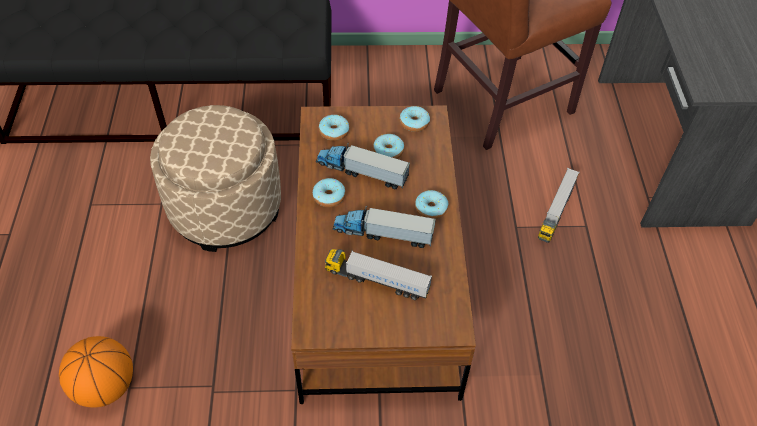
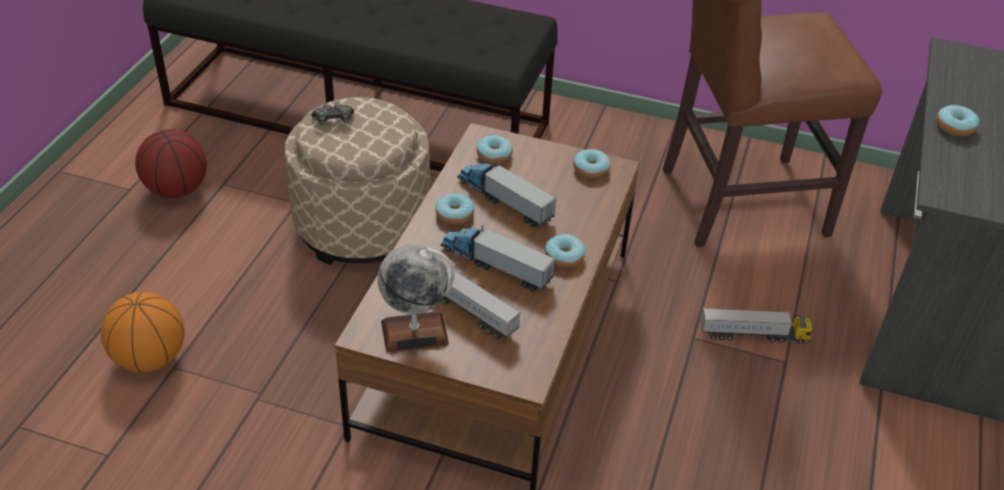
camera: 20 degrees right, 10 degrees down
(52, 221) = (177, 189): none -> basketball
(188, 136) = (333, 120): none -> game controller
(349, 315) = (415, 332): none -> globe
(388, 151) = (545, 189): donut -> donut (955, 127)
(556, 211) = (754, 335): toy truck -> toy truck turned 135 degrees counterclockwise

